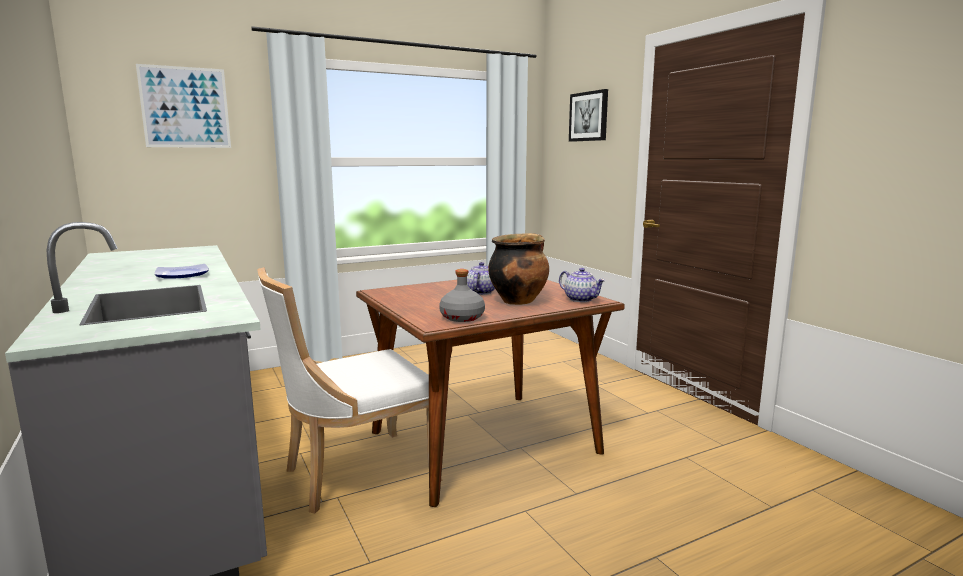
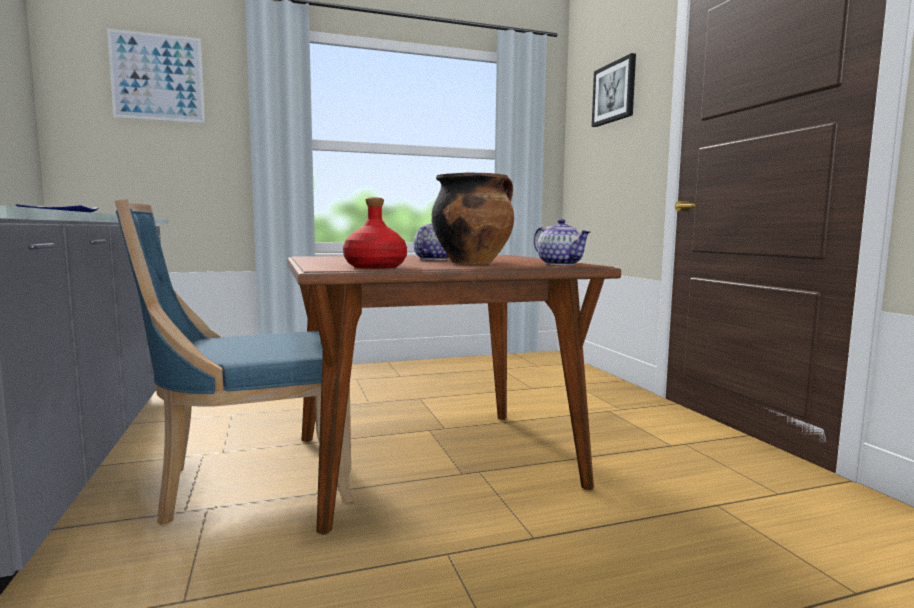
camera: 10 degrees right, 5 degrees down
(354, 474) = (248, 483): white chair -> blue chair
(461, 318) = (374, 267): grey bottle -> red bottle

